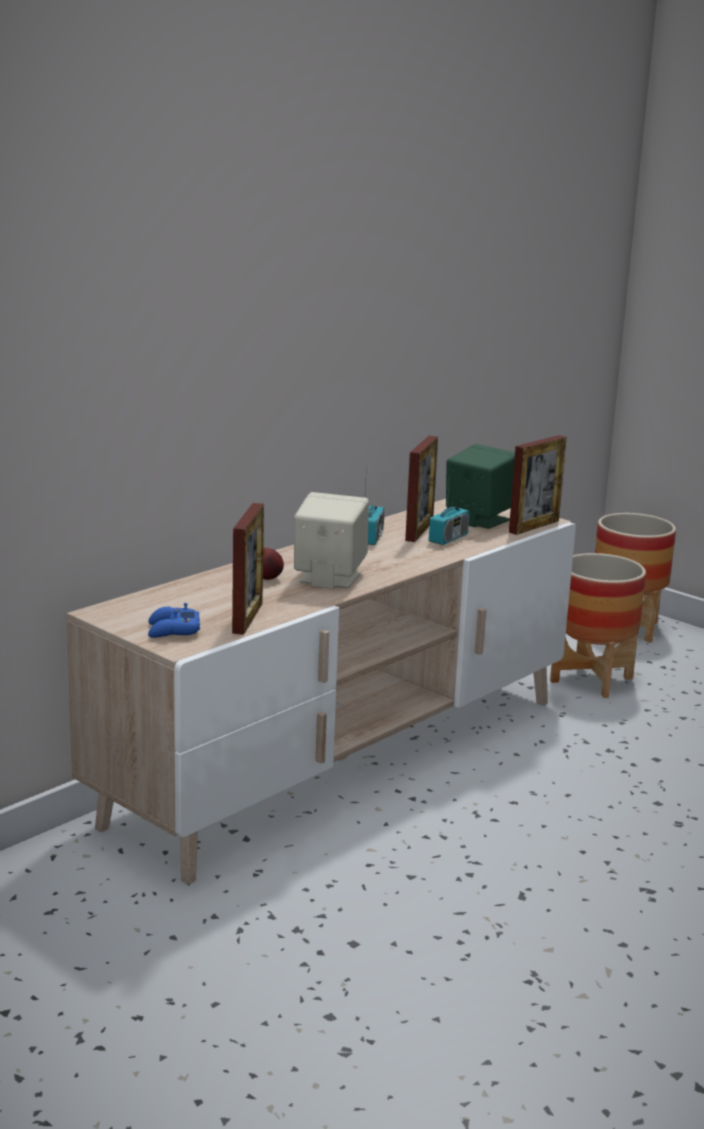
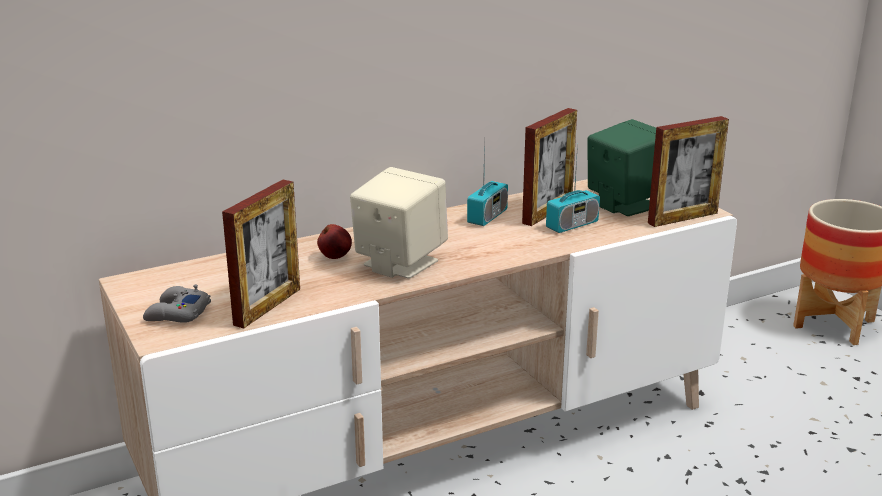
camera: 20 degrees right, 5 degrees up
(173, 630) = (177, 313): blue game controller -> grey game controller
(591, 679) = (763, 383): planter -> none

